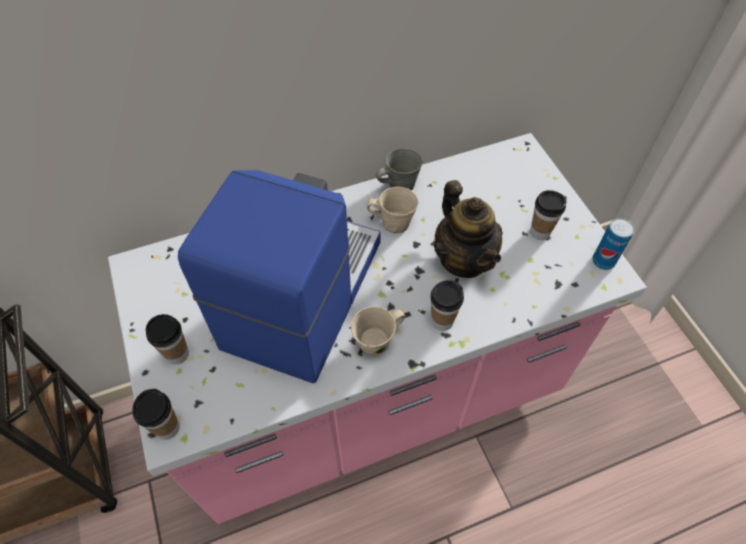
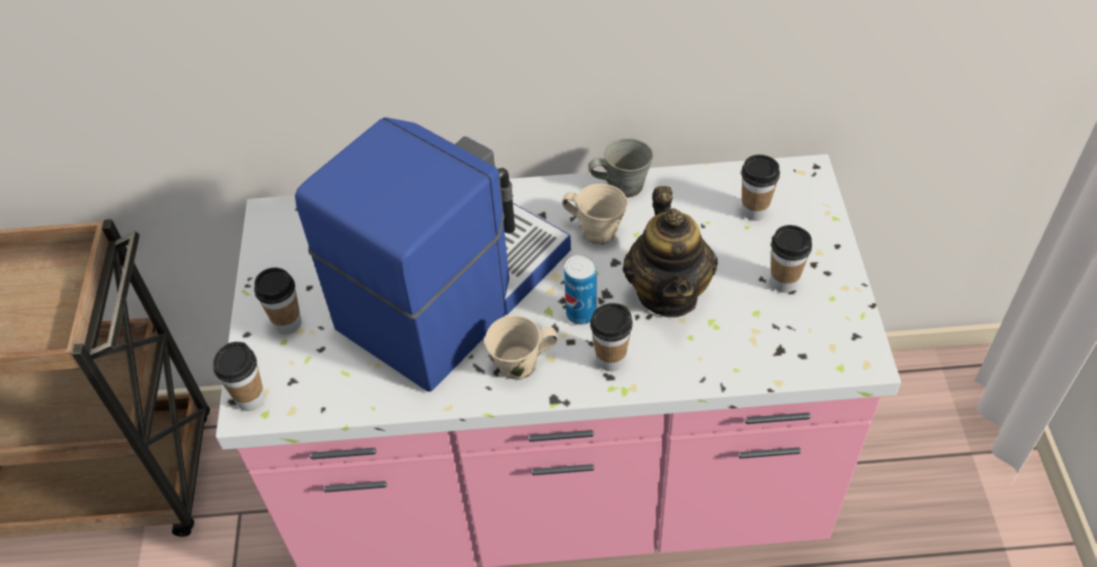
camera: 20 degrees right, 5 degrees down
(499, 184) = (754, 211): none -> cup
(603, 261) = (854, 336): can -> can (581, 314)

